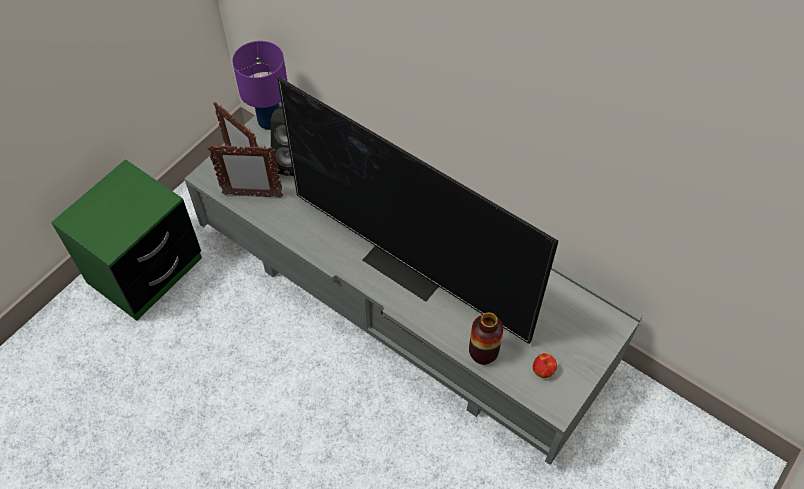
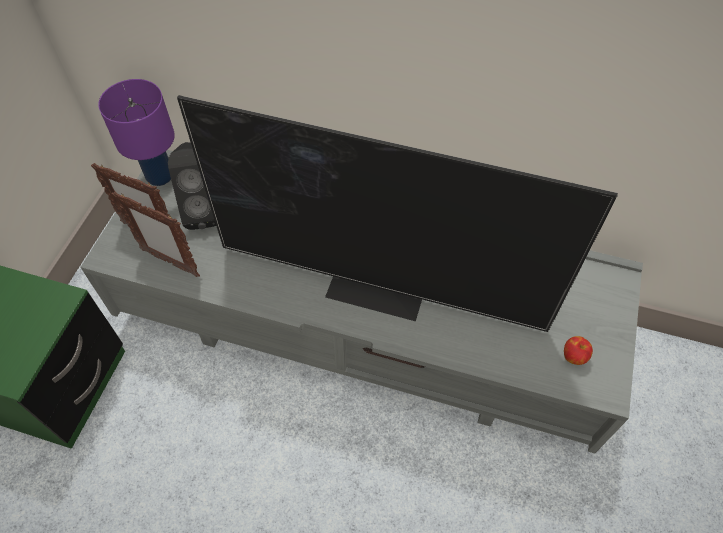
camera: 20 degrees left, 0 degrees up
(252, 195) = (170, 262): picture frame -> picture frame turned 45 degrees clockwise
(483, 353) = (503, 358): vase -> none

